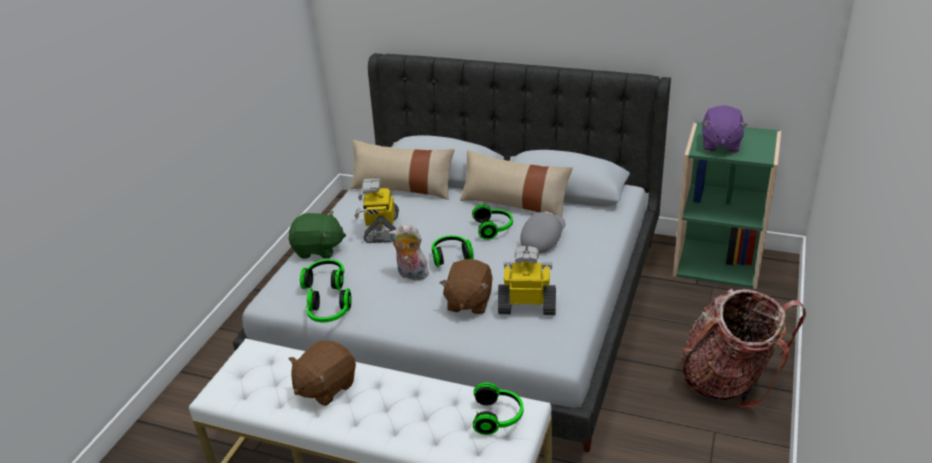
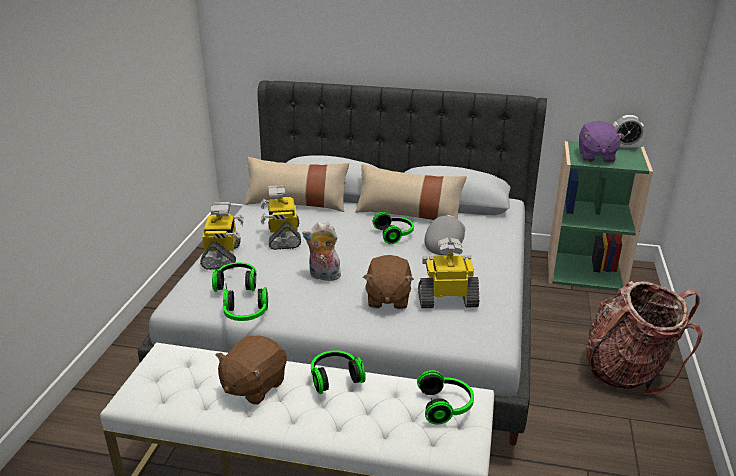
camera: 10 degrees left, 5 degrees down
(318, 249) = (223, 256): green plush toy -> toy robot
(451, 256) = (359, 259): headphones -> headphones (335, 377)
(757, 132) = (624, 148): none -> alarm clock

